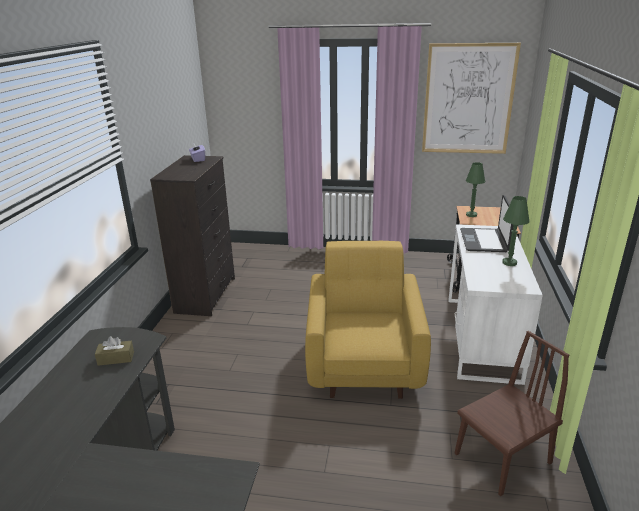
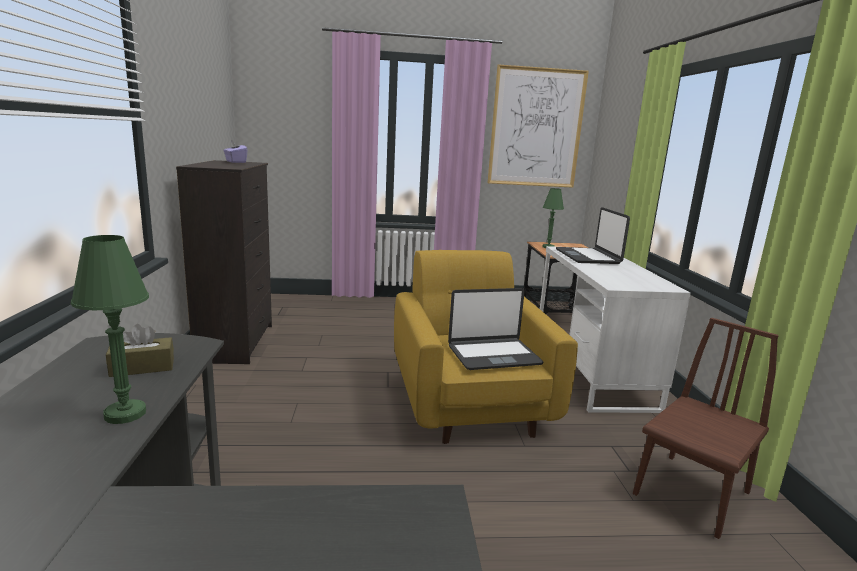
camera: 15 degrees left, 10 degrees down
(370, 336) = (493, 355): none -> laptop
(509, 263) = (630, 271): green table lamp -> green table lamp (125, 414)

